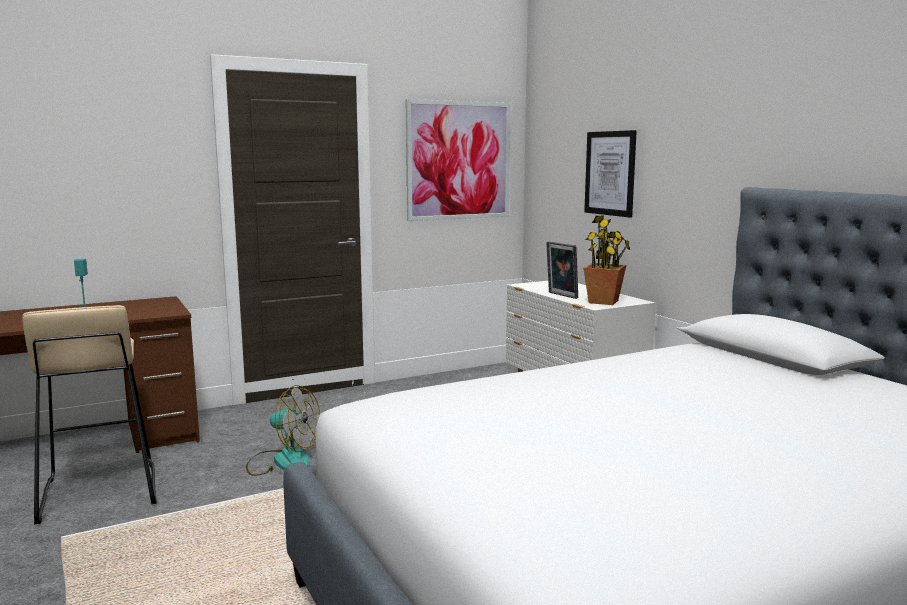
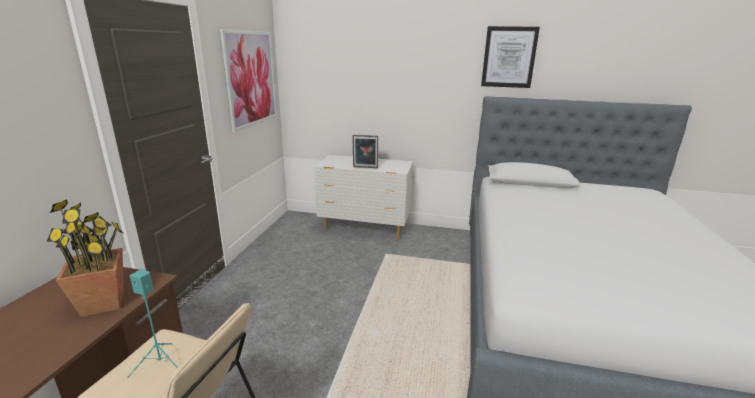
camera: 50 degrees left, 10 degrees up
(283, 461) = (293, 355): fan -> none
(603, 301) = (394, 167): potted plant -> potted plant (103, 303)
(610, 173) = (369, 85): picture -> picture (509, 57)

